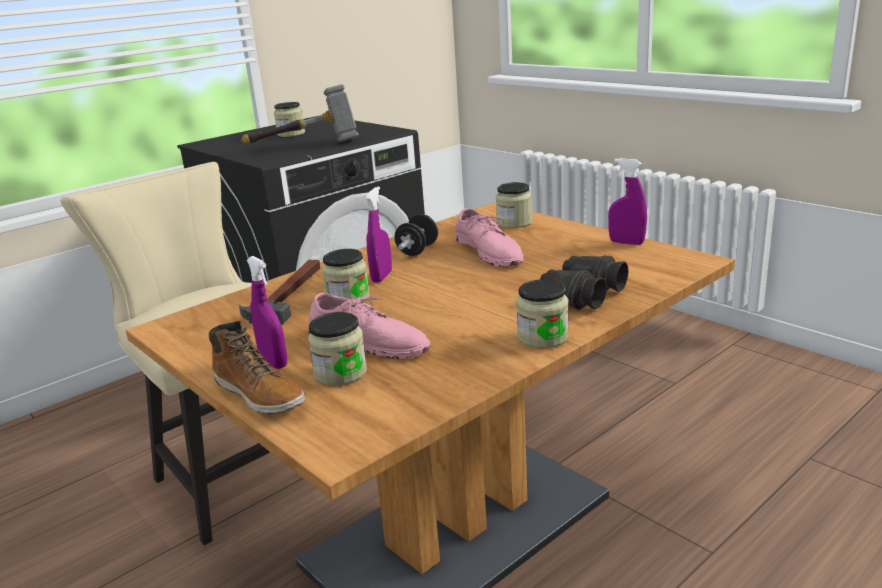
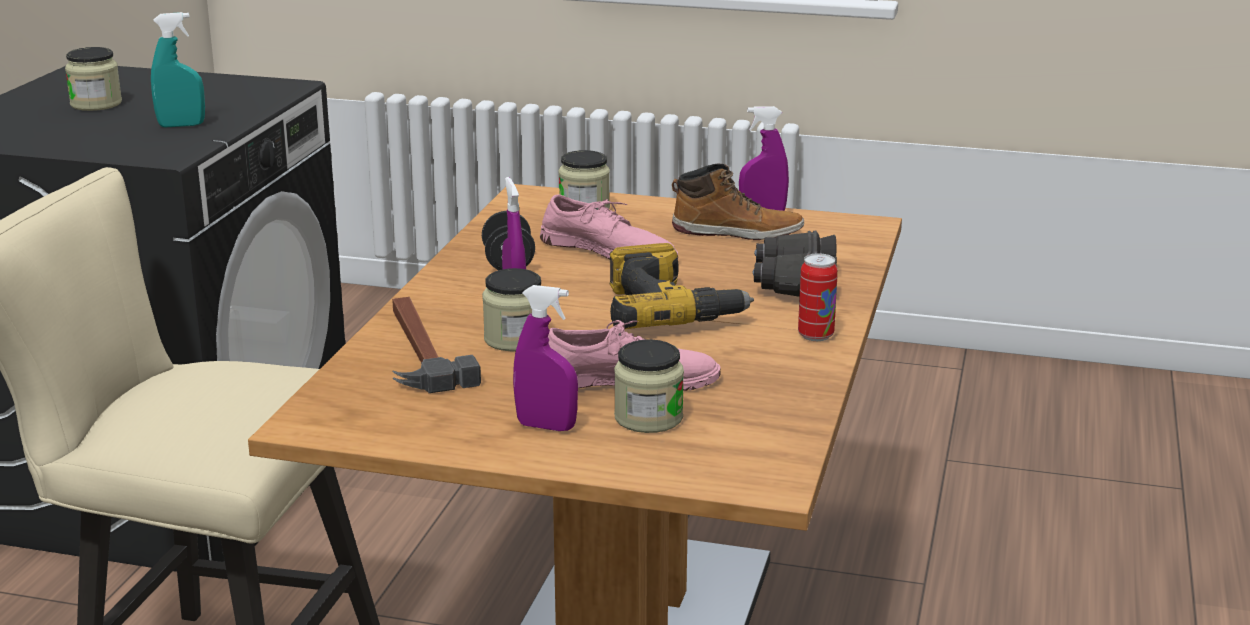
camera: 35 degrees left, 0 degrees up
(260, 394) = (590, 460): boot -> boot (737, 232)
(306, 146) = (181, 125): hammer -> turquoise spray bottle
(468, 298) = (669, 310): none -> power drill
(543, 337) = (815, 335): jar -> can

